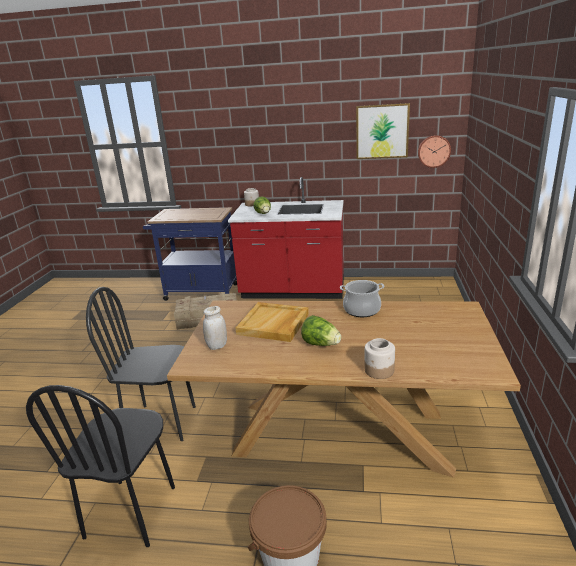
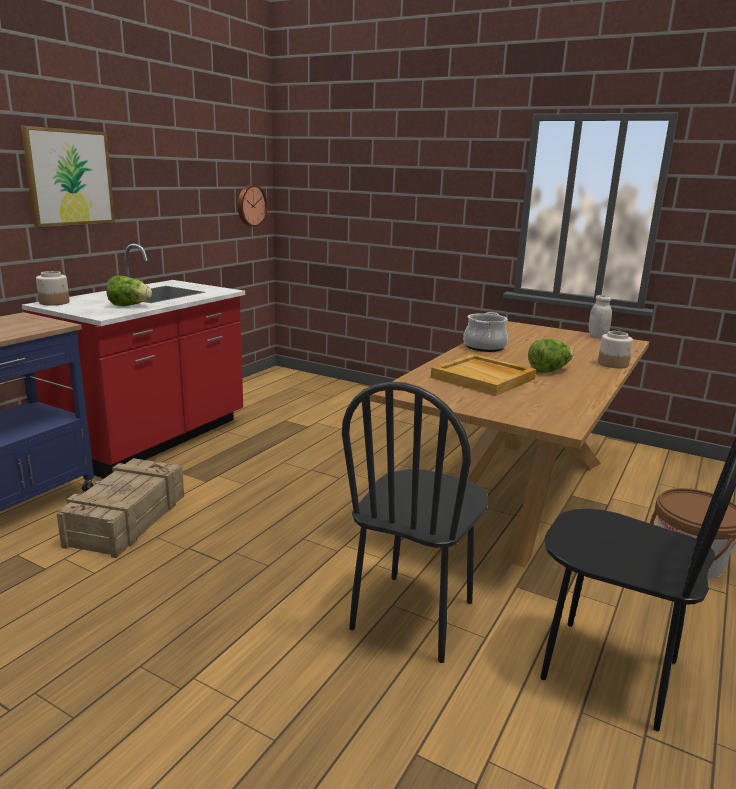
camera: 70 degrees left, 5 degrees down
(217, 346) = (519, 407): white jar -> white jar (597, 336)
(382, 131) = (202, 176): picture -> picture (69, 177)

